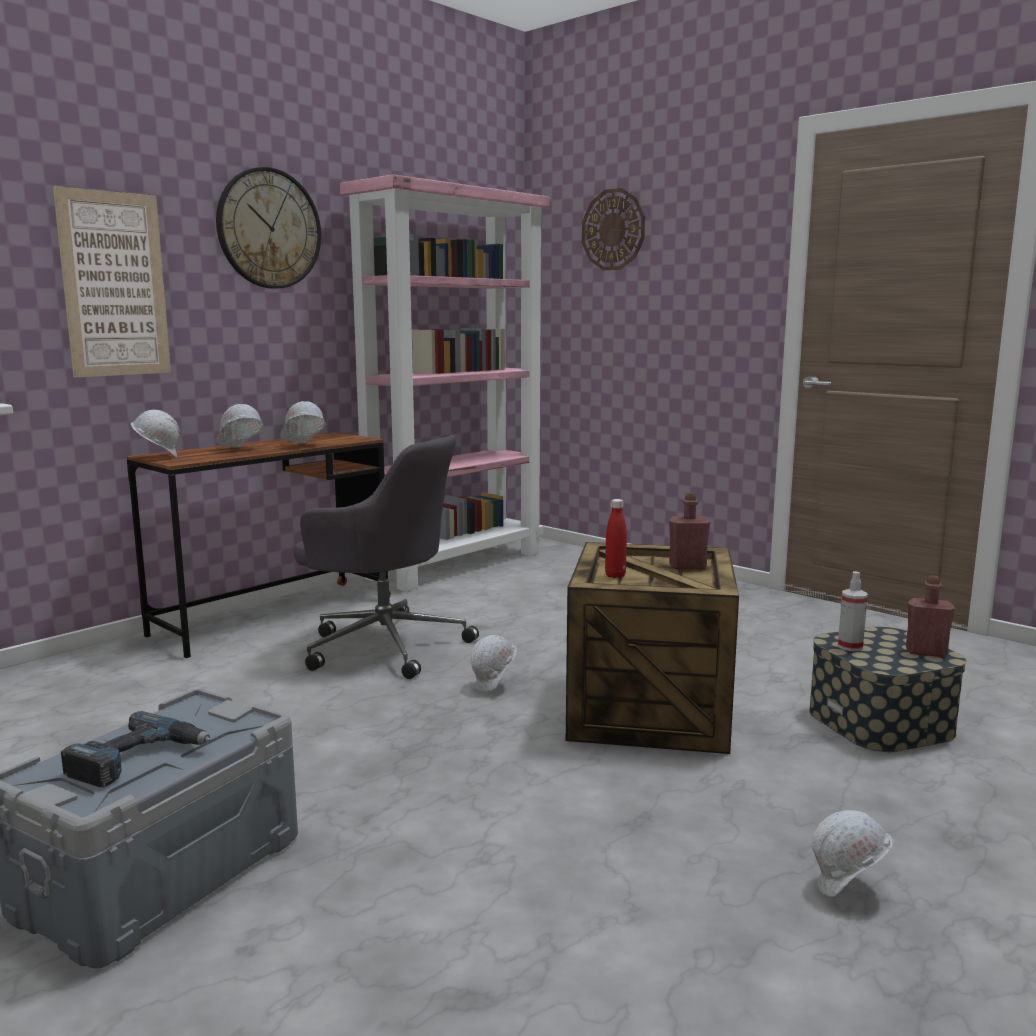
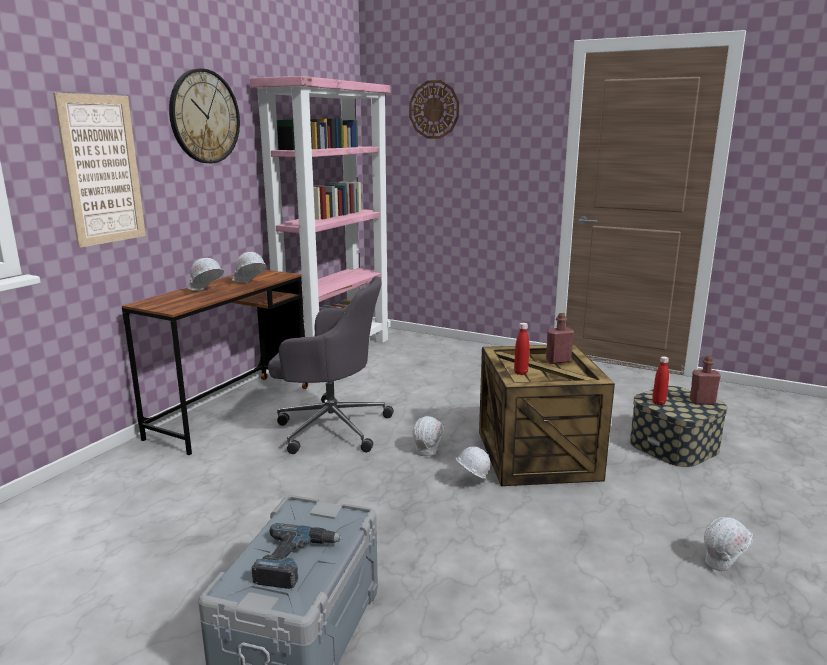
camera: 15 degrees left, 5 degrees up
(158, 457) = (151, 305): white hard hat -> white hard hat (471, 482)
(850, 646) = (658, 403): spray bottle -> red bottle

